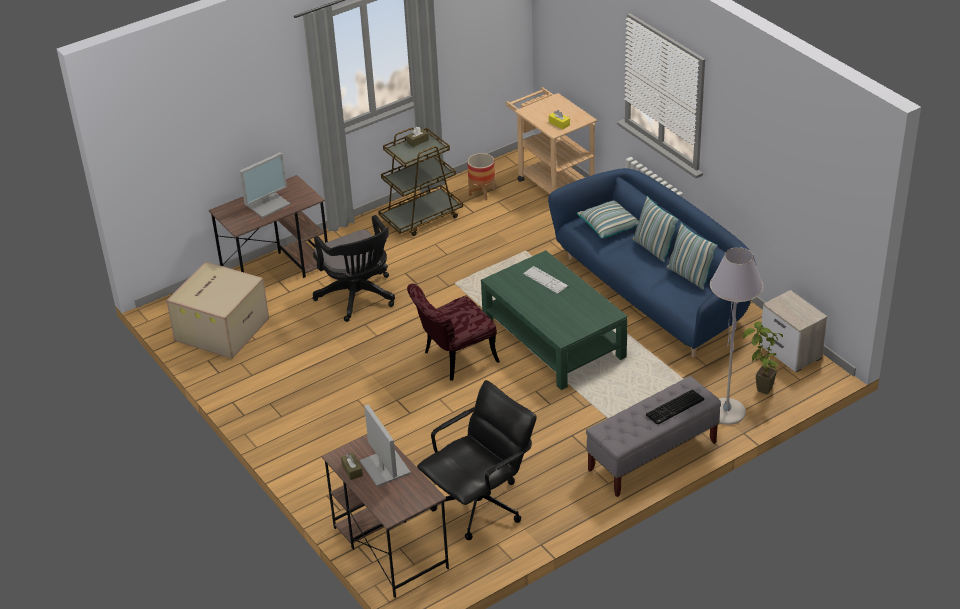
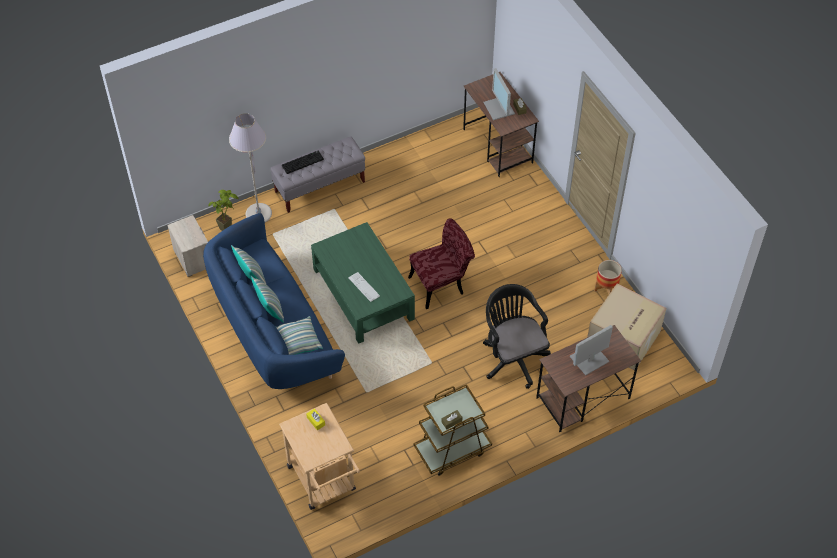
camera: 175 degrees left, 15 degrees up
(480, 506) = (438, 166): black office chair -> none
(482, 192) = (392, 476): planter -> planter (606, 289)

